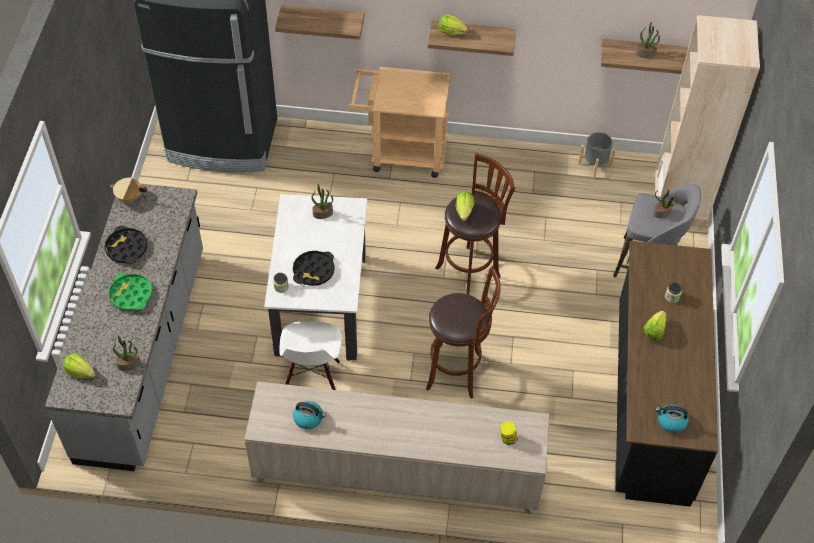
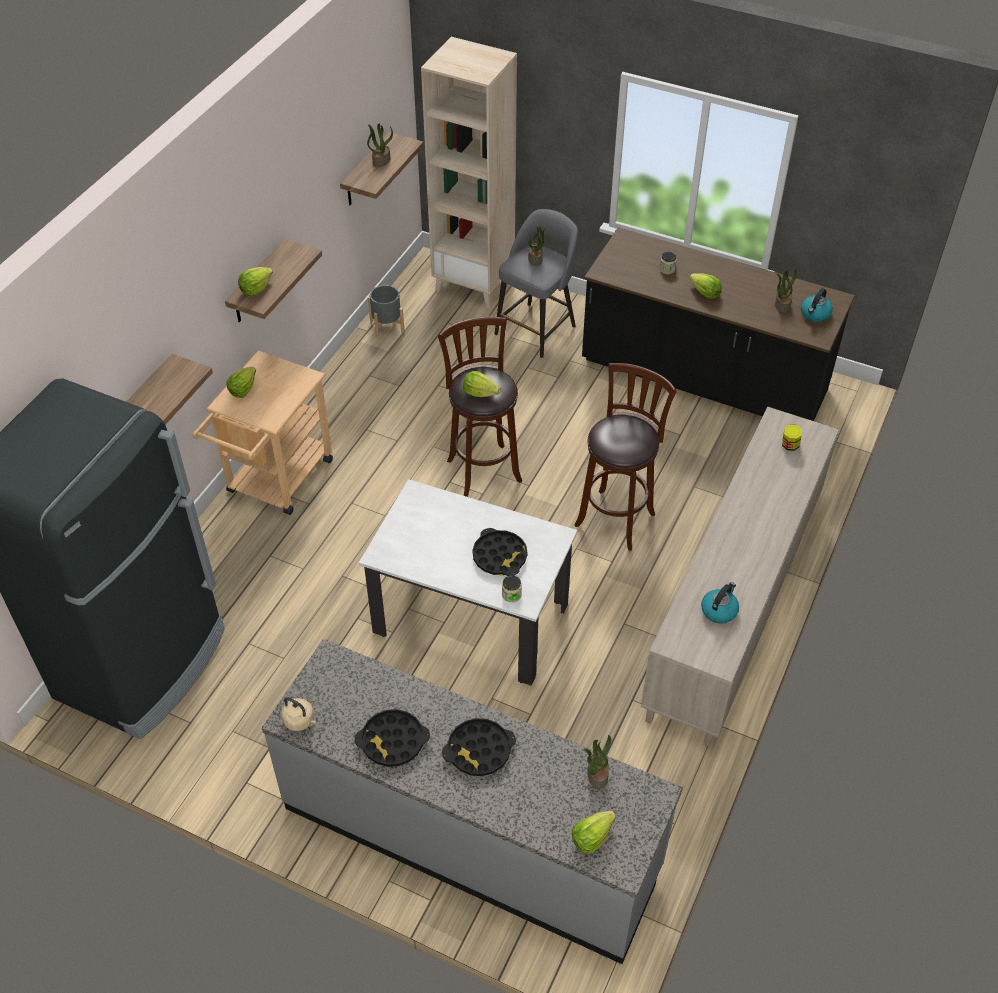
camera: 70 degrees left, 5 degrees down
(129, 198) = (300, 721): beige cooking pot -> beige kettle
(131, 295) = (479, 750): green tray -> black tray
(312, 378) = (577, 654): white chair -> none
(323, 213) = (412, 526): potted plant -> potted plant (782, 305)
(406, 79) = (243, 389): none -> lettuce

